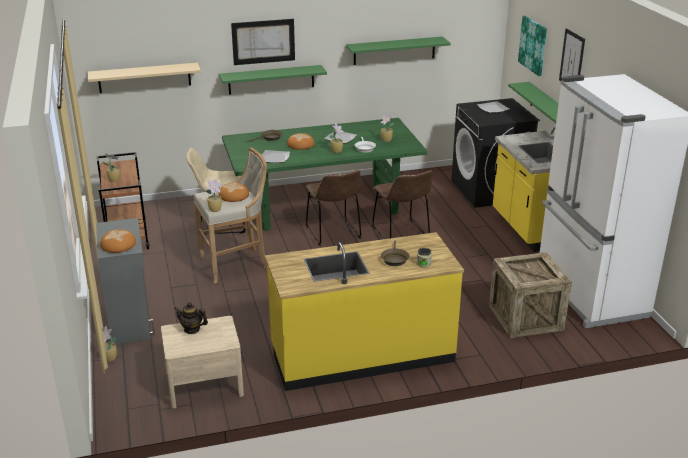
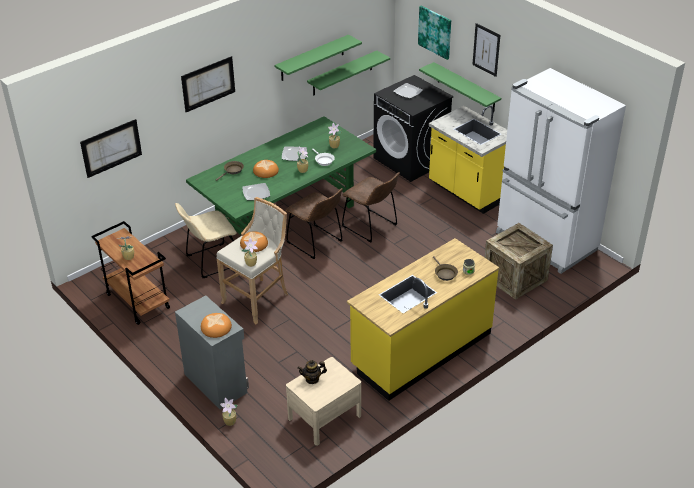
camera: 25 degrees left, 10 degrees up
(144, 78) = (111, 148): beige shelf -> picture
(271, 79) = (216, 115): green shelf -> green shelf (342, 73)

